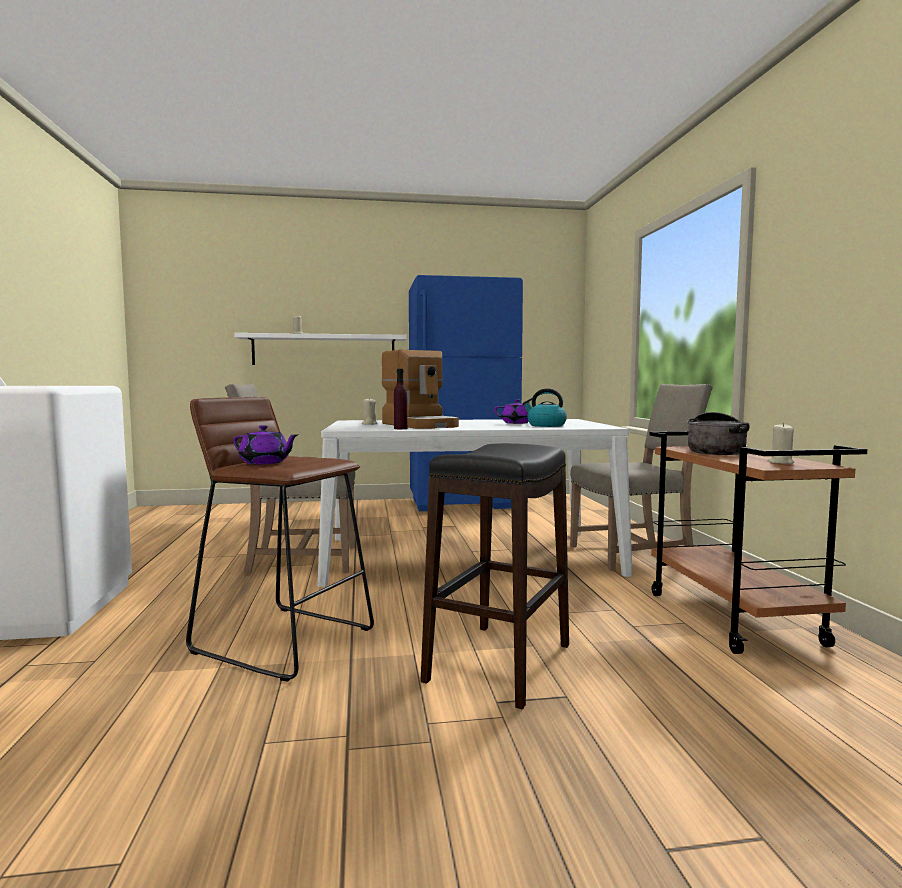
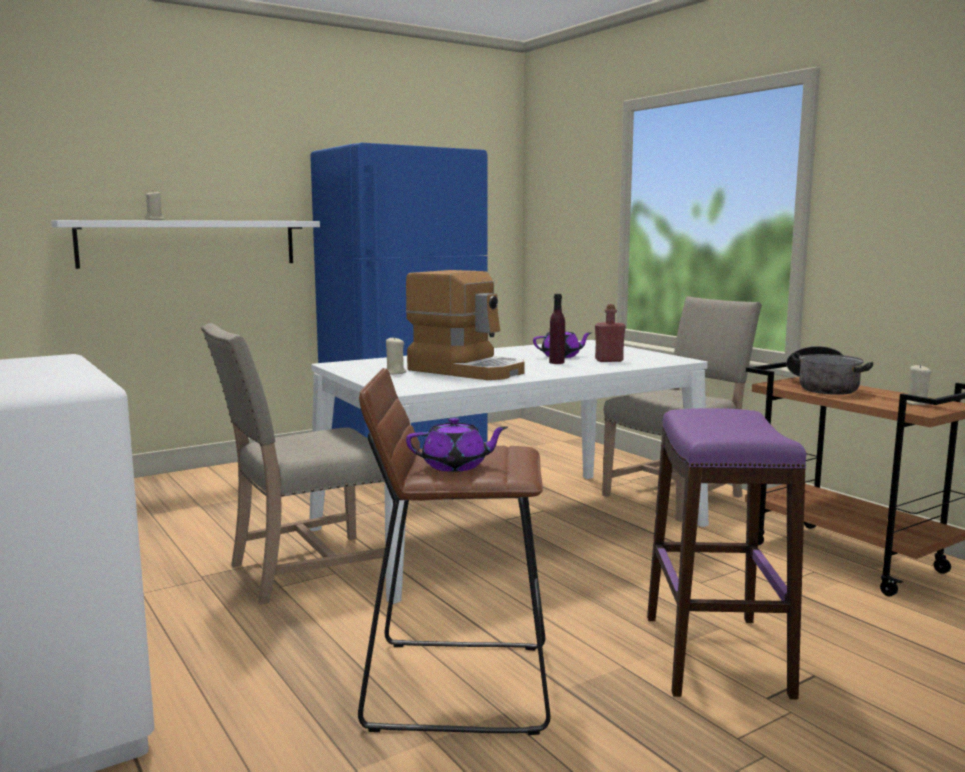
camera: 25 degrees left, 5 degrees up
(400, 428) = (472, 382): purple bottle -> purple bottle (556, 362)
(499, 663) = (716, 655): black stool -> purple stool
(545, 425) = (609, 360): kettle -> red bottle

